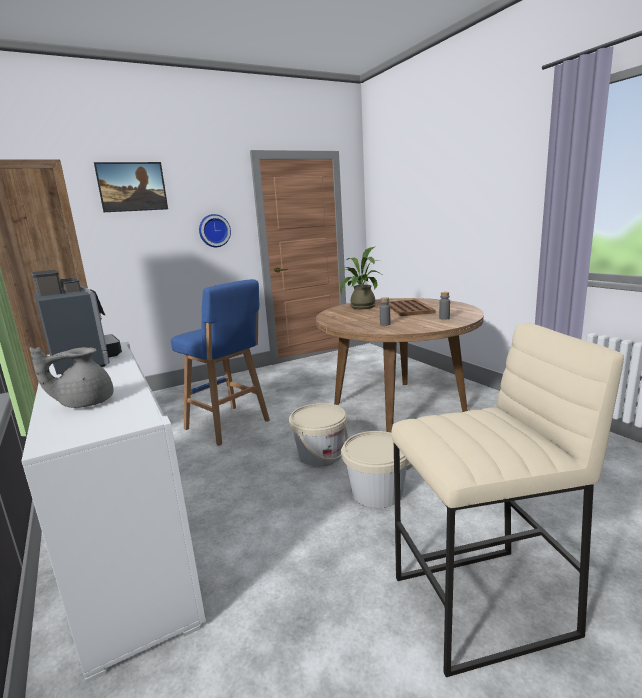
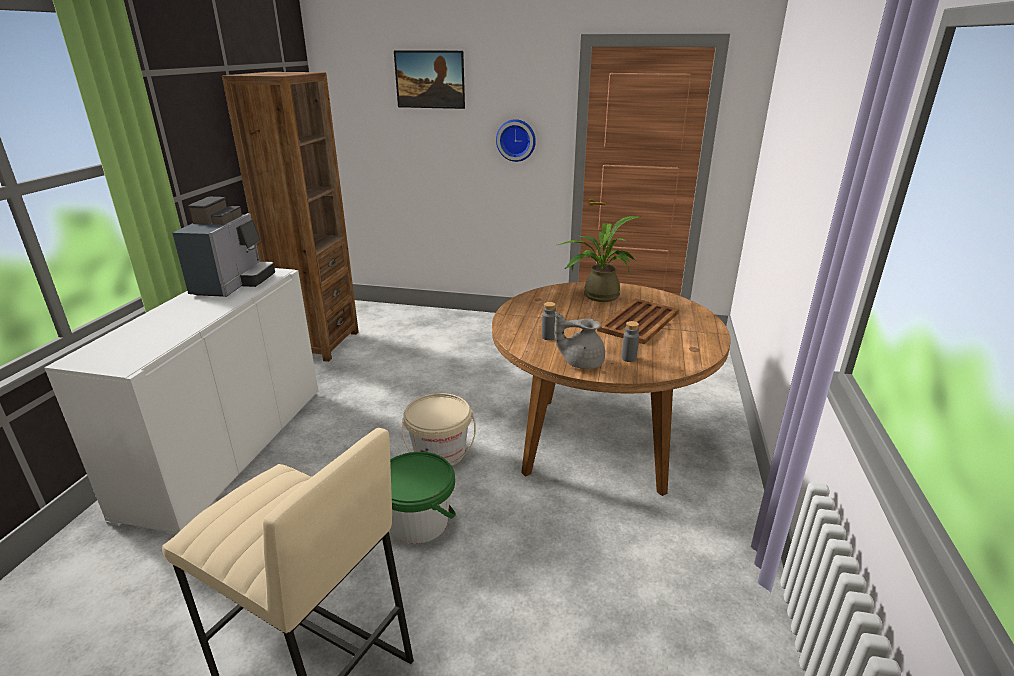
camera: 40 degrees right, 10 degrees up
(85, 403) = (146, 332): grey teapot -> grey teapot (581, 362)
(229, 425) = (424, 377): blue stool -> none
(377, 492) = (419, 522): beige bucket -> green bucket

